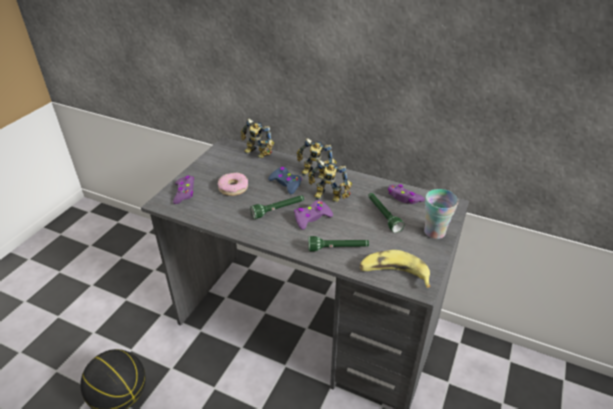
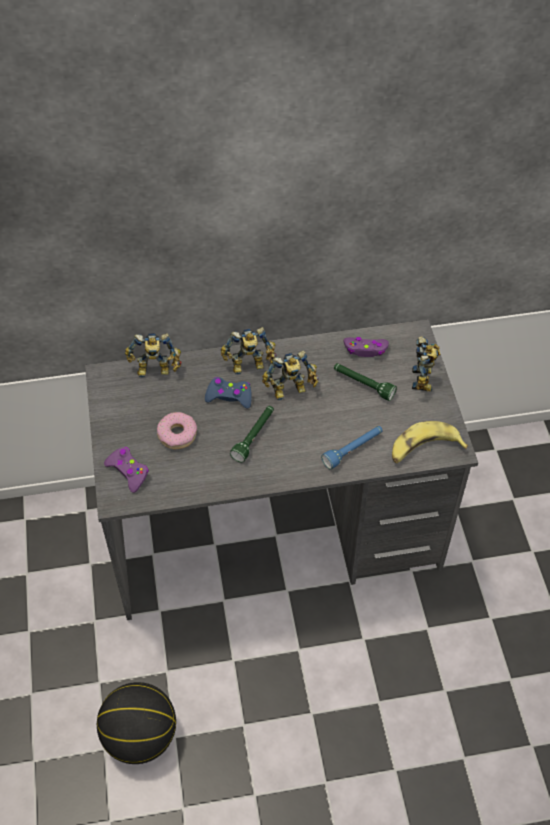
camera: 35 degrees left, 15 degrees up
(312, 218) = (297, 427): purple game controller -> none
(338, 249) = (353, 450): green flashlight -> blue flashlight
(434, 232) = (424, 378): cup -> toy robot

